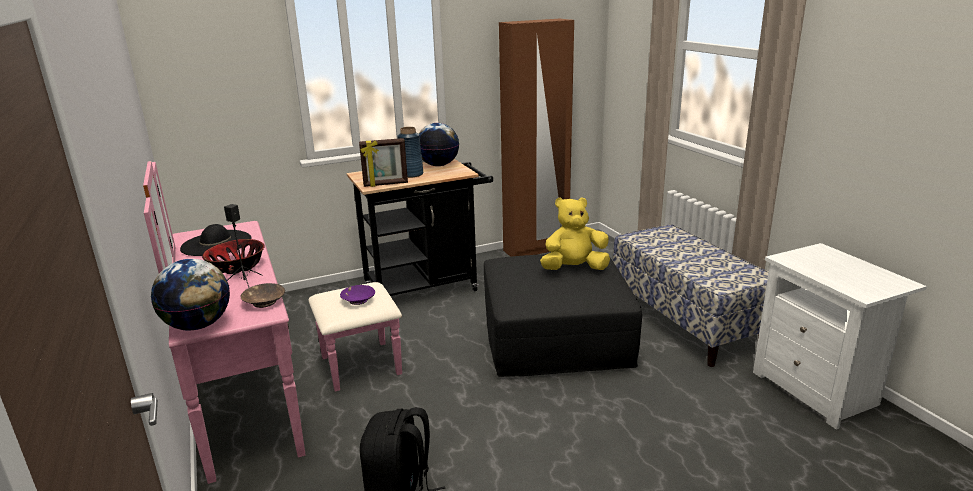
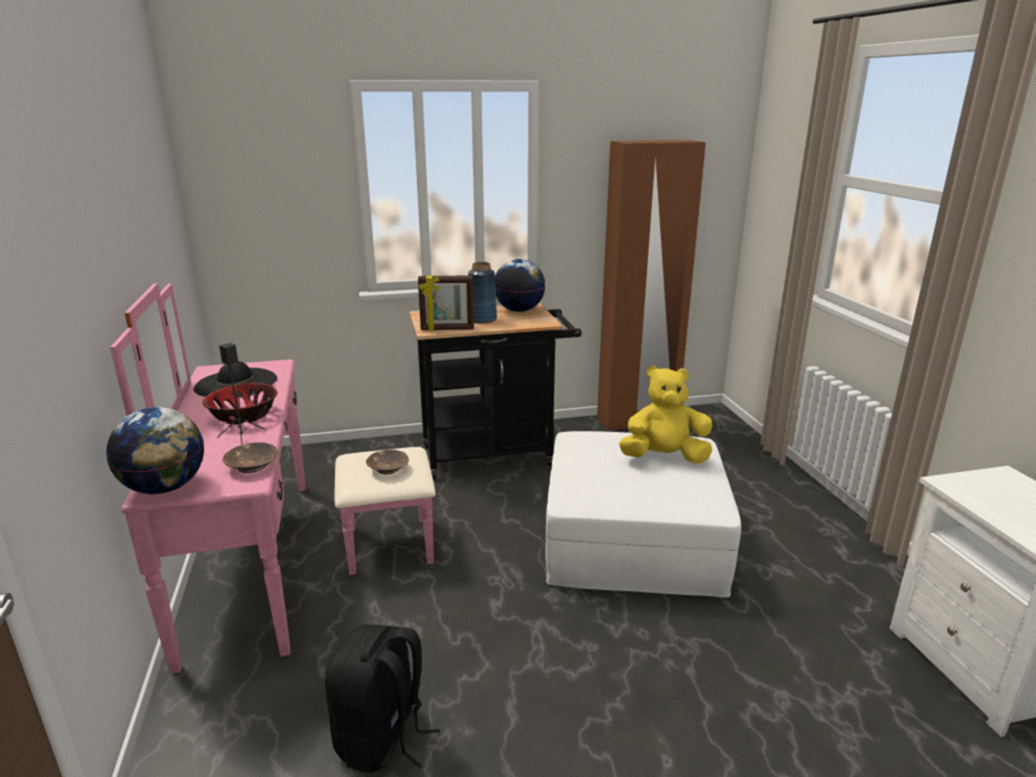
camera: 10 degrees right, 0 degrees up
(358, 300) = (387, 469): purple bowl -> brown bowl
(555, 336) = (633, 539): black ottoman -> white ottoman
(685, 322) = (808, 542): bench -> none

